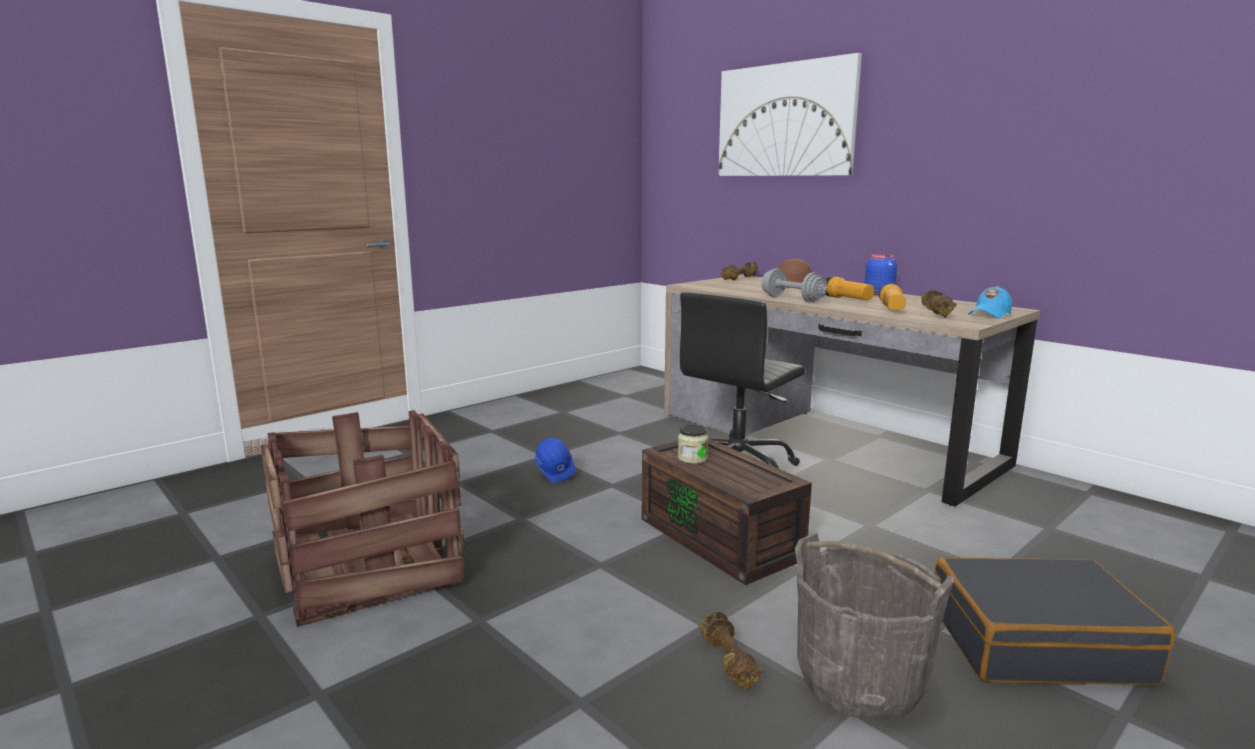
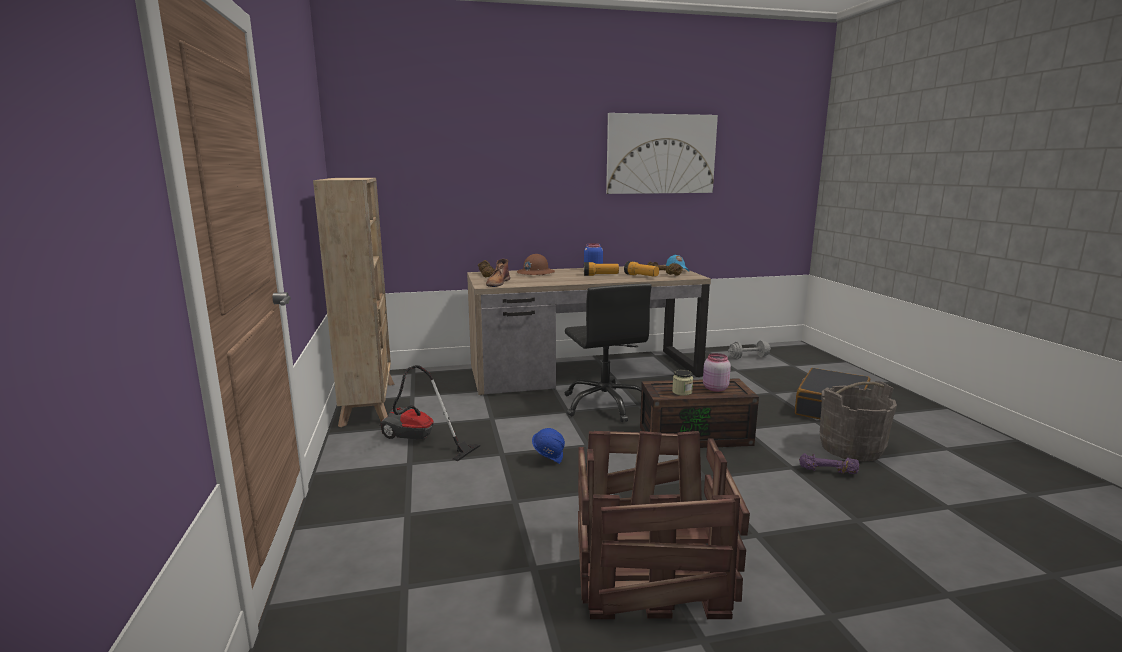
camera: 60 degrees left, 0 degrees up
(536, 422) = (418, 441): none -> vacuum cleaner
(588, 388) = (369, 403): none -> beige bookcase
(709, 285) = (498, 283): none -> brown boot
(727, 661) = (828, 472): brown dumbbell -> purple dumbbell
(736, 473) = (714, 388): none -> pink jar
(785, 120) = (493, 151): picture -> picture (661, 154)
(792, 299) = (584, 281): grey dumbbell -> grey dumbbell (748, 357)

